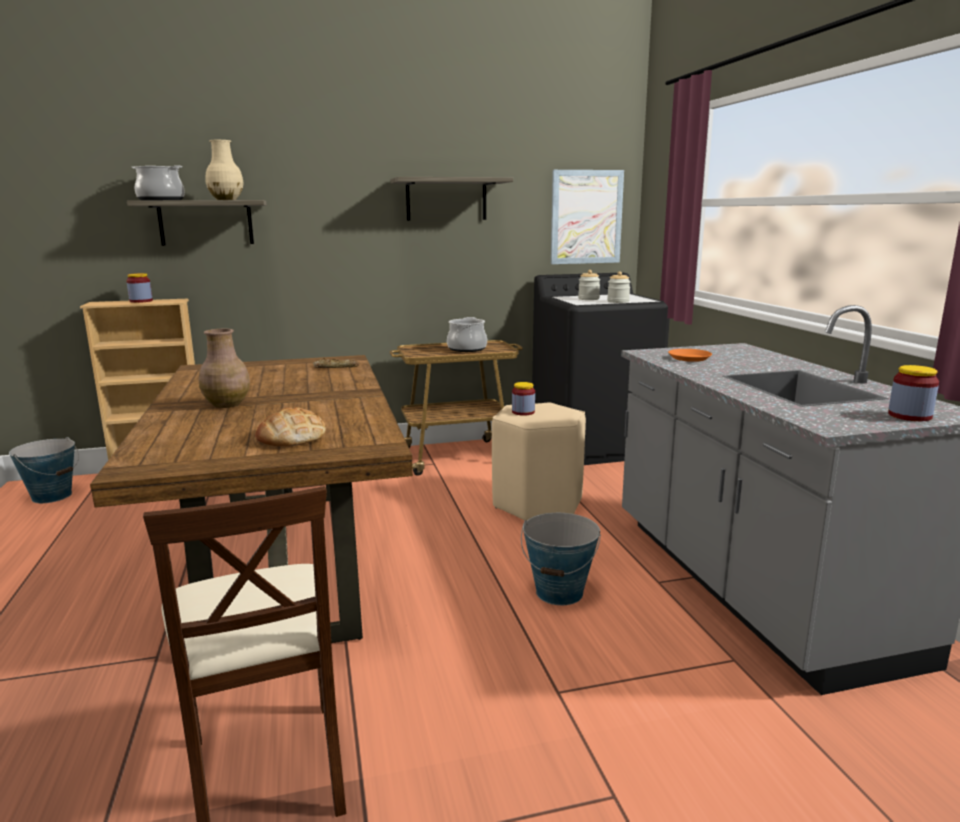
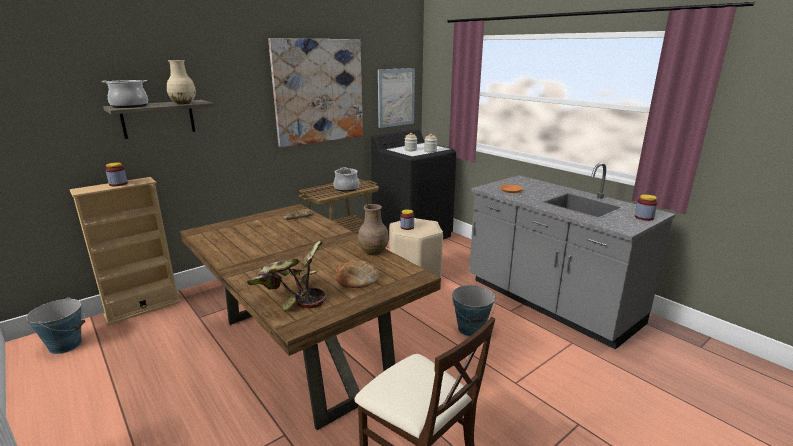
camera: 25 degrees left, 5 degrees up
(176, 442) = (291, 298): none -> potted plant
(228, 404) = (274, 260): brown vase -> brown vase (373, 252)
(446, 199) = (319, 91): shelf -> picture

